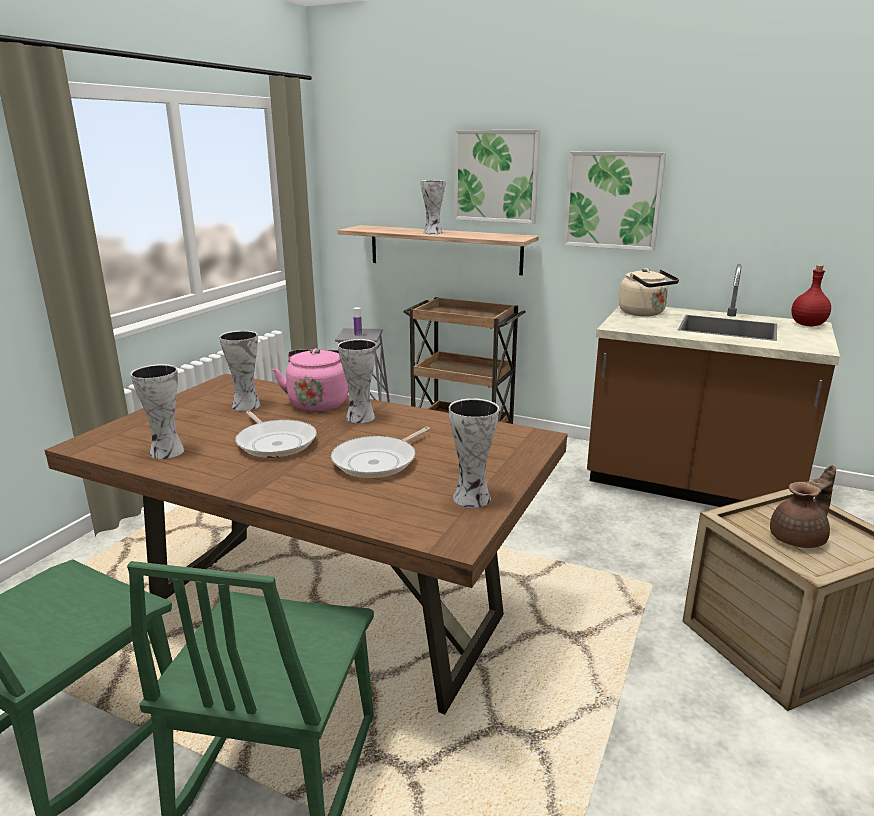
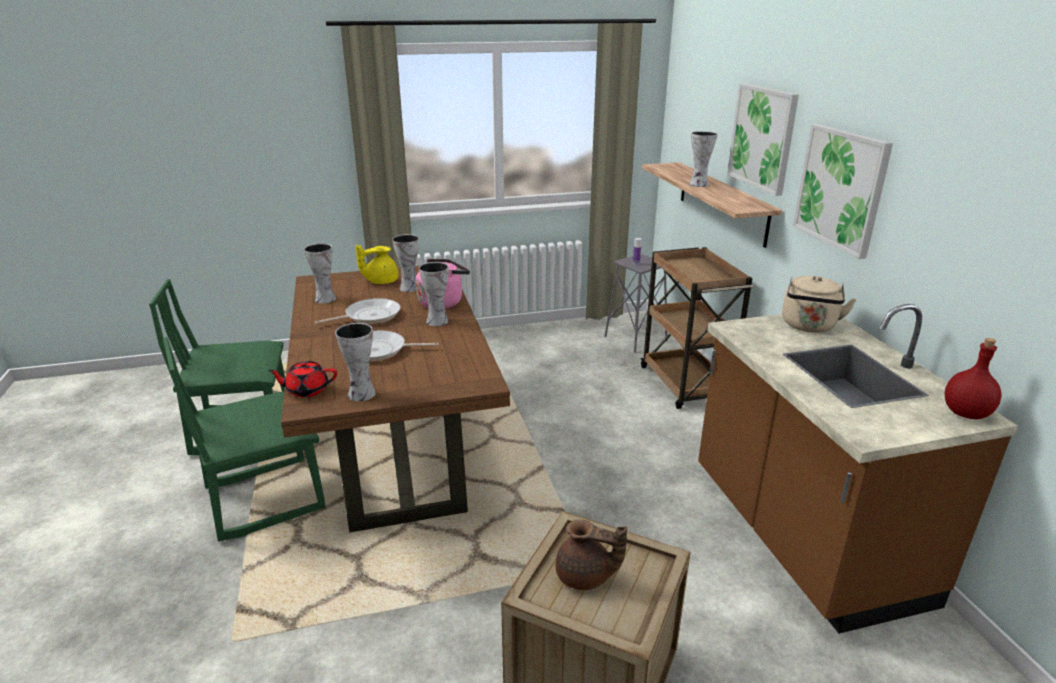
camera: 50 degrees right, 5 degrees up
(191, 412) = (380, 281): none -> yellow teapot
(275, 442) = (369, 316): frying pan -> frying pan turned 135 degrees counterclockwise
(411, 527) = (306, 390): none -> red teapot

